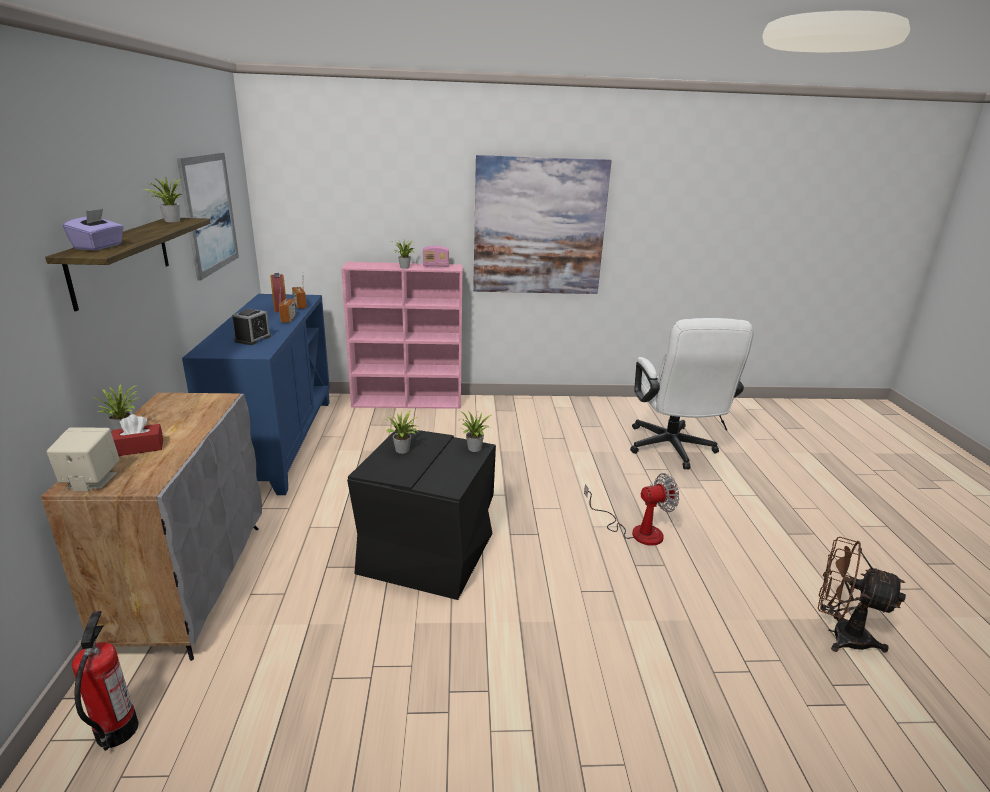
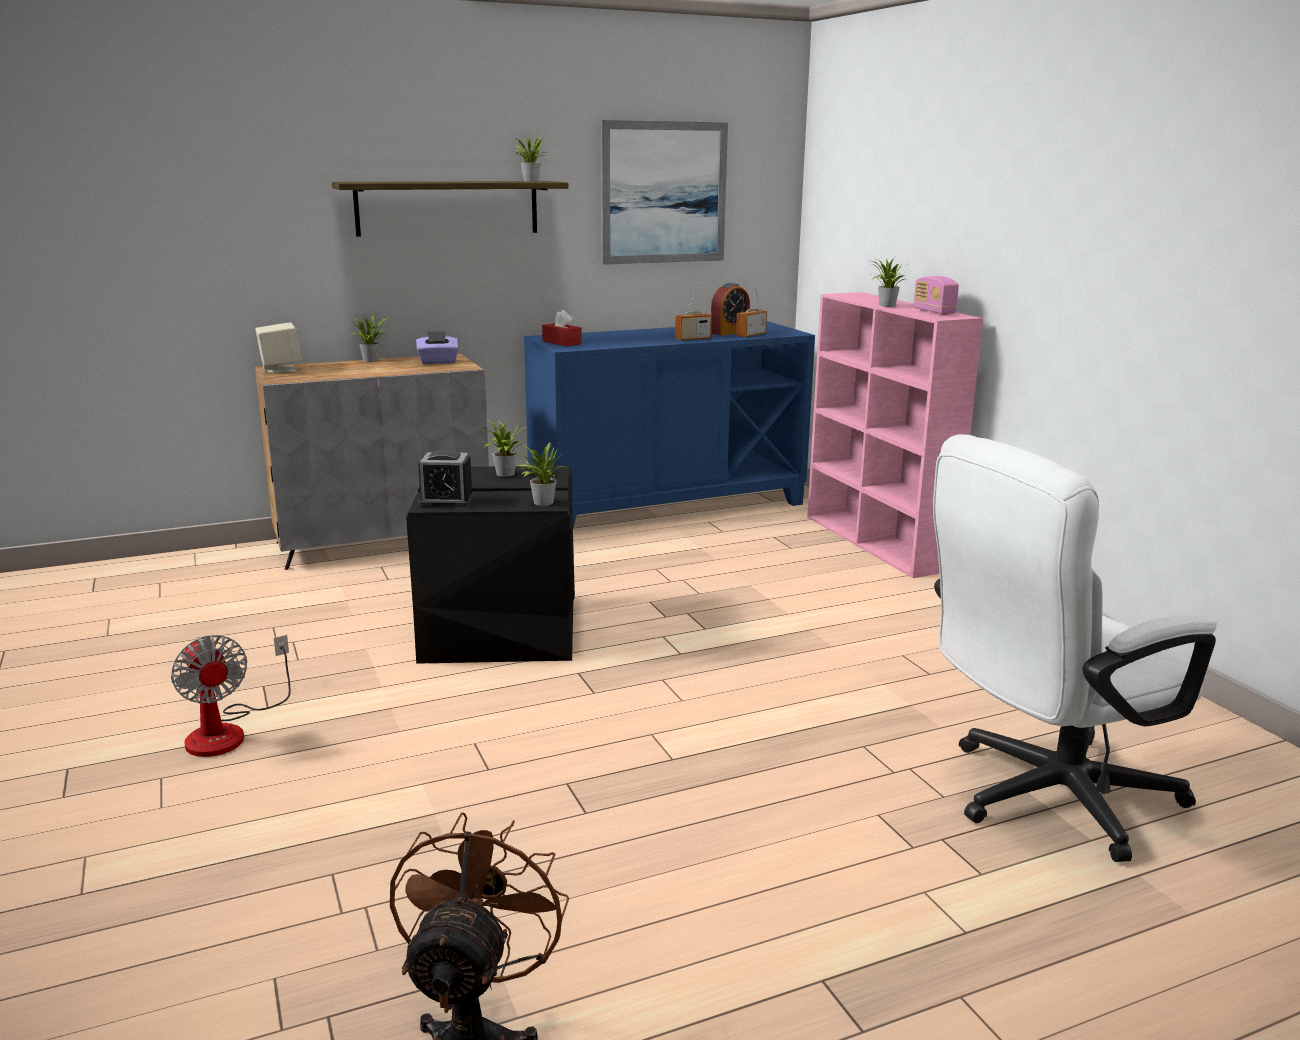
camera: 70 degrees right, 5 degrees down
(99, 247) = (379, 181): purple tissue box -> purple tissue box (438, 362)
(116, 731) = (203, 568): fire extinguisher -> none
(138, 448) = (342, 368): red tissue box -> red tissue box (561, 342)
(253, 339) = (606, 341): alarm clock -> alarm clock (446, 501)
(539, 227) = (1109, 259): picture -> none
(636, 531) = (670, 776): fan -> fan (229, 731)

